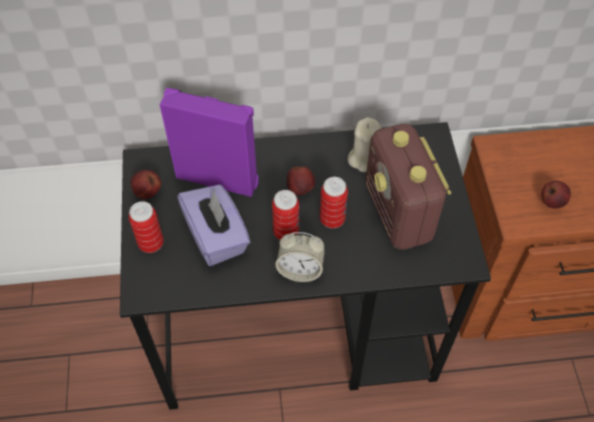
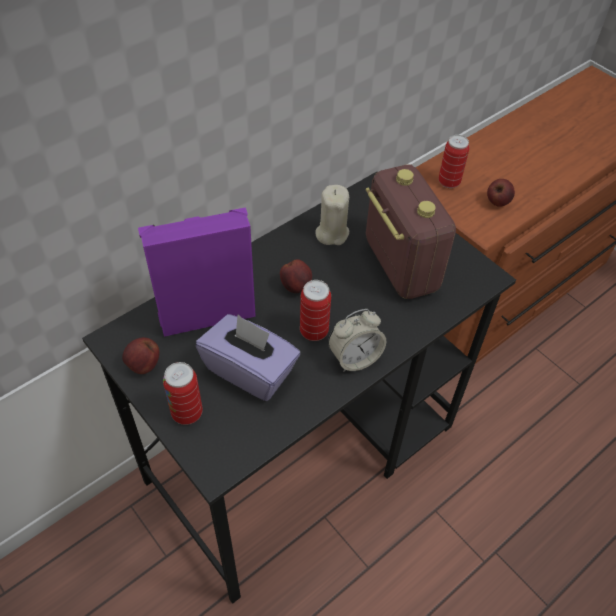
camera: 35 degrees left, 5 degrees down
(332, 219) = (346, 298): can -> can (449, 182)
(399, 214) = (400, 265): radio -> radio turned 150 degrees counterclockwise

